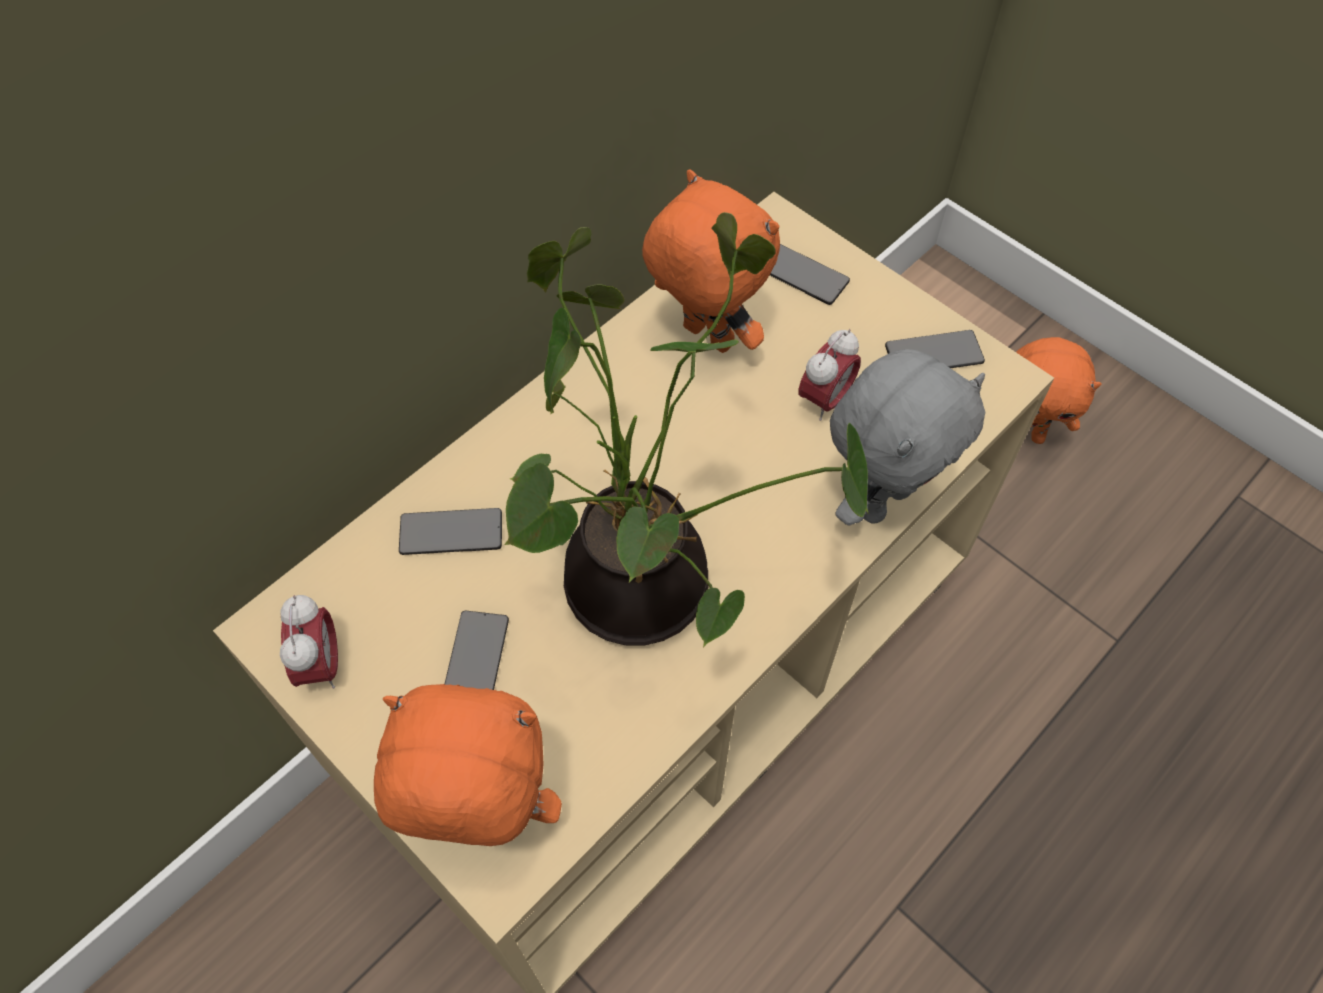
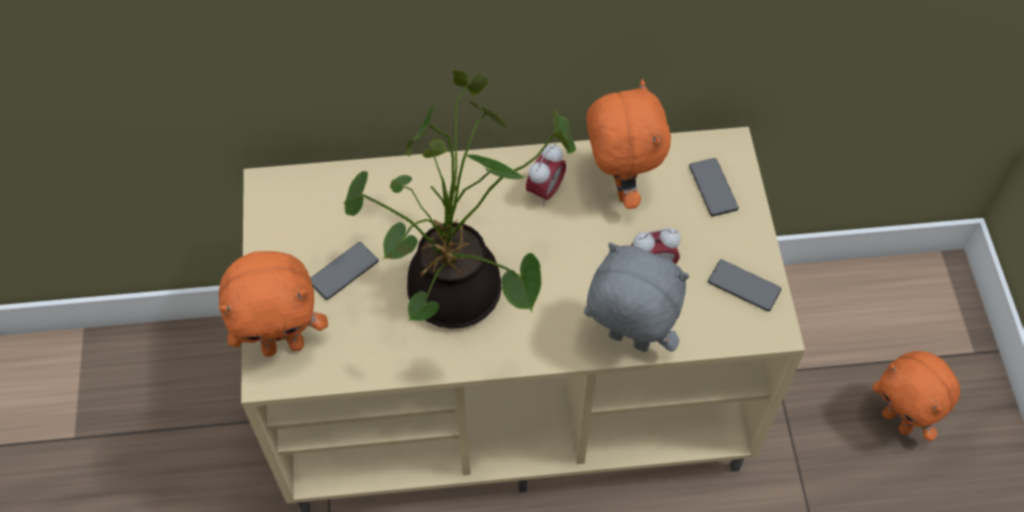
camera: 40 degrees right, 0 degrees up
(321, 664) = (276, 220): alarm clock -> alarm clock (545, 191)
(451, 533) = (390, 199): phone -> none
(483, 817) = (283, 344): orange plush toy -> orange plush toy turned 120 degrees clockwise
(881, 499) = (627, 342): grey plush toy -> grey plush toy turned 150 degrees counterclockwise

